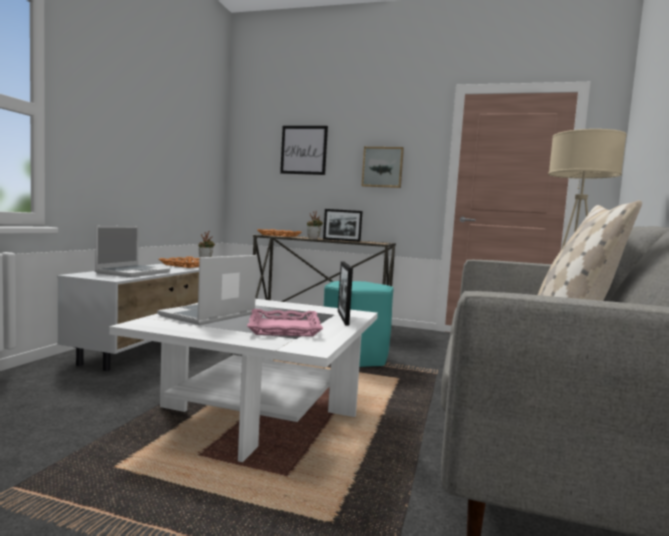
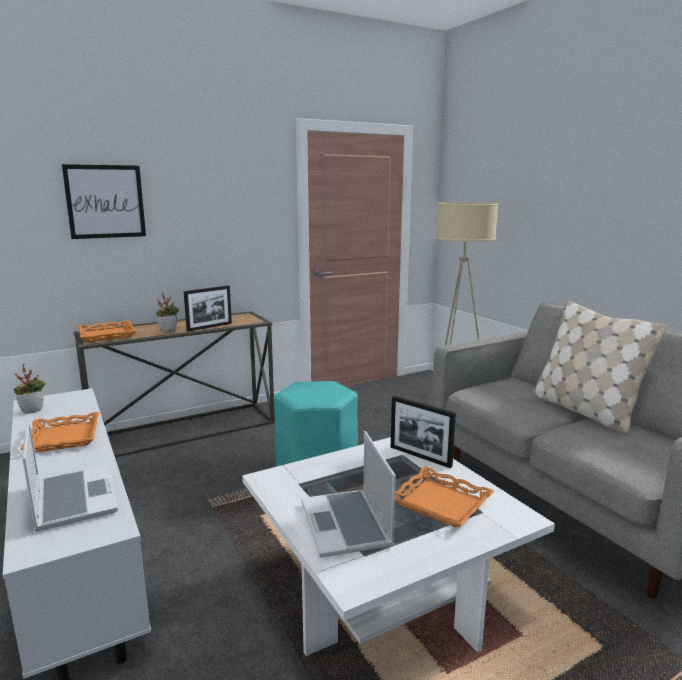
camera: 45 degrees left, 10 degrees up
(283, 328) = (439, 503): pink tray -> orange tray
(382, 167) = (224, 220): picture -> none

